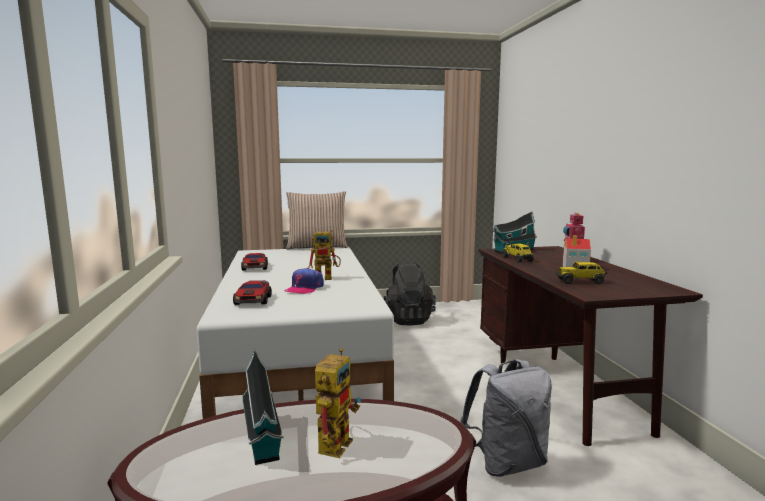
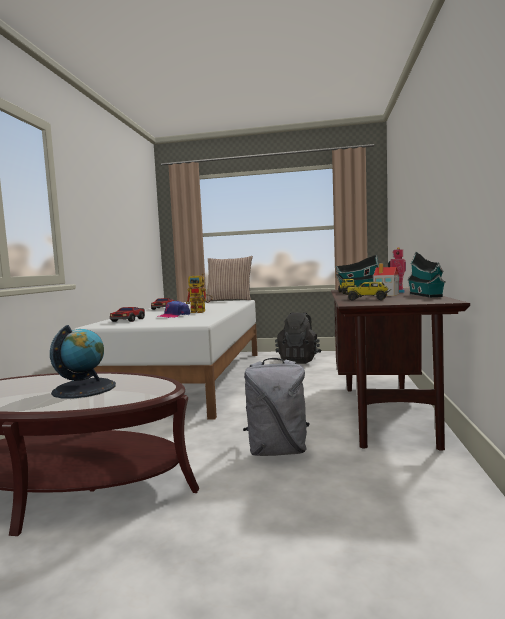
camera: 20 degrees right, 5 degrees down
(262, 440) = (43, 385): toy house -> toy house (426, 295)
(335, 441) = (84, 388): toy robot -> globe

